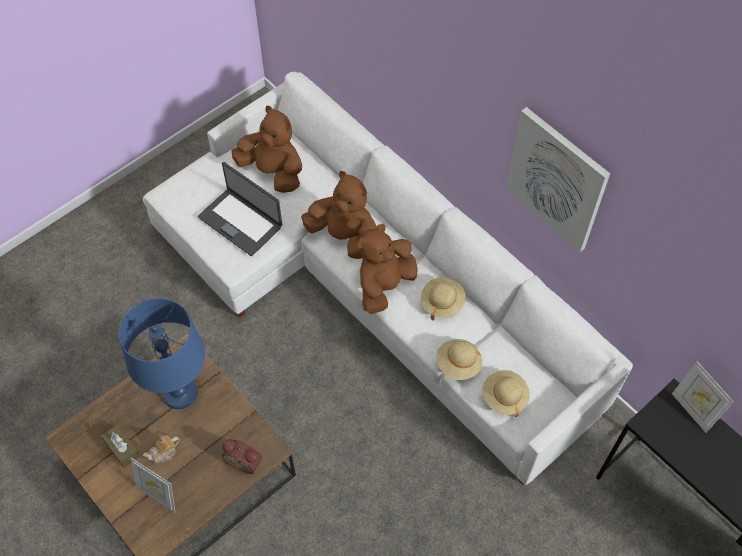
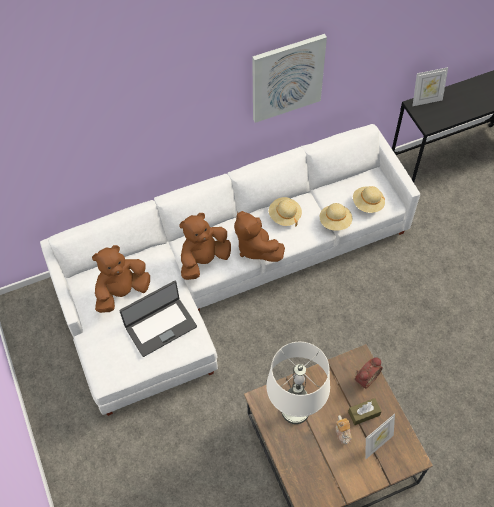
camera: 70 degrees left, 0 degrees up
(122, 449) = (330, 463): brown tissue box -> brown tissue box (364, 413)
(180, 393) = (295, 410): blue table lamp -> white table lamp

